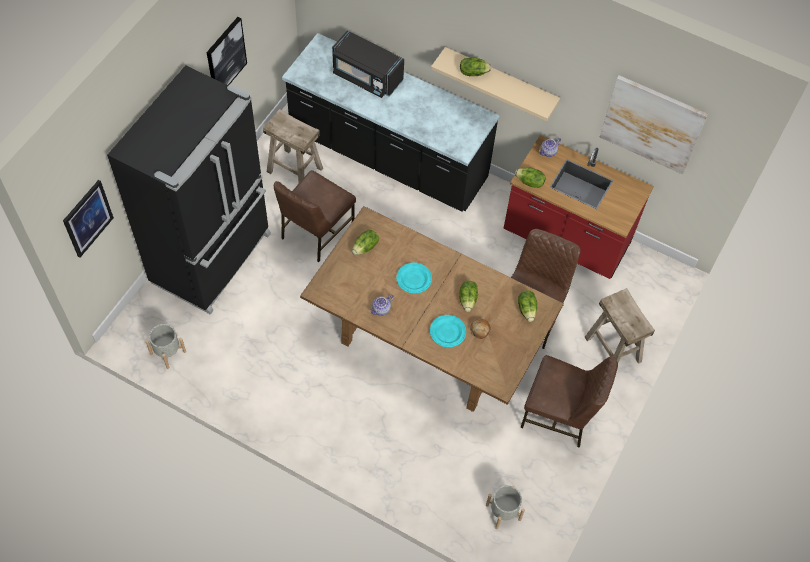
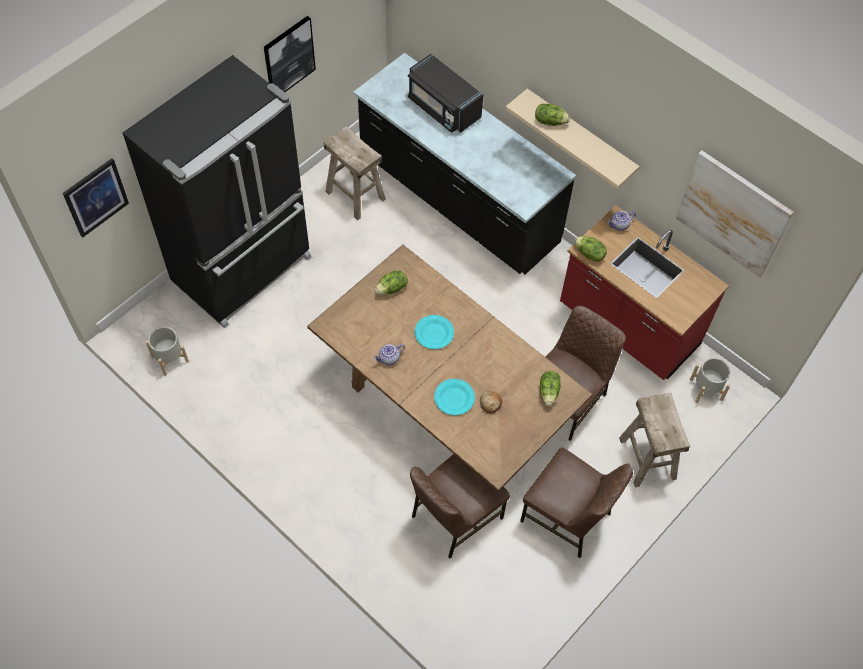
camera: 15 degrees right, 0 degrees up
(316, 232) = (359, 264): brown chair -> brown chair (455, 516)
(468, 299) = (487, 368): lettuce -> none
(503, 512) = (475, 609): grey planter -> grey planter (706, 389)

